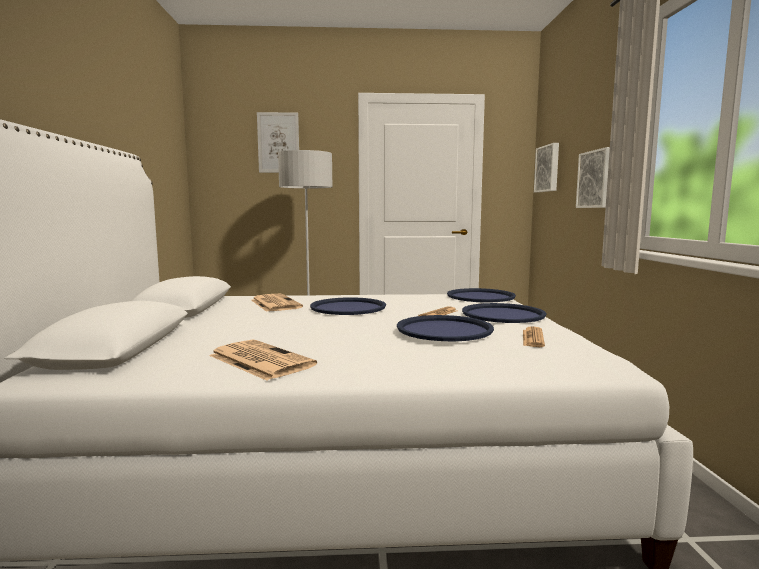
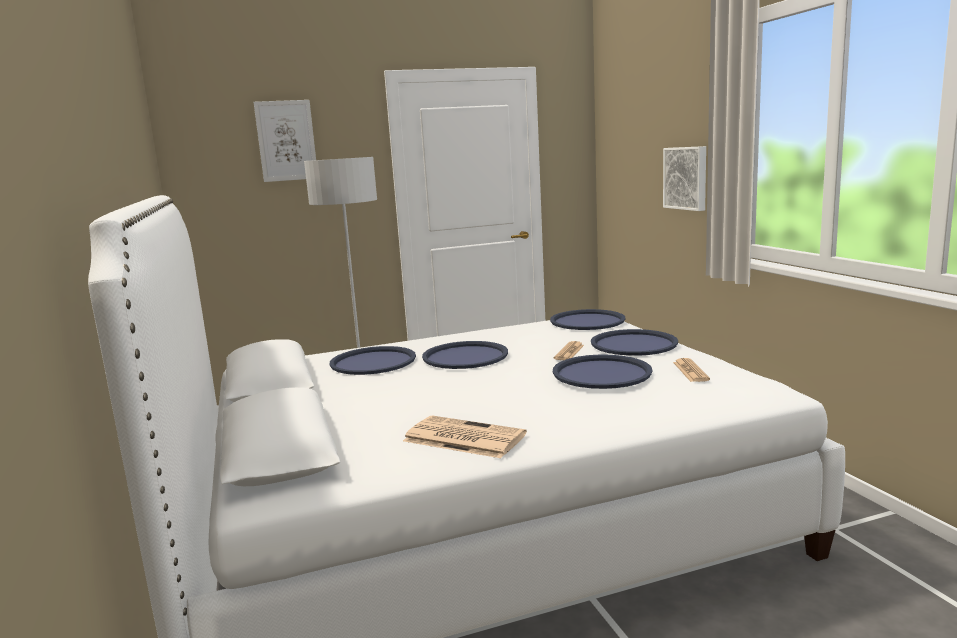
camera: 15 degrees left, 5 degrees up
(274, 303) = (373, 362): newspaper -> blue tray
(548, 168) = (618, 156): picture -> none

